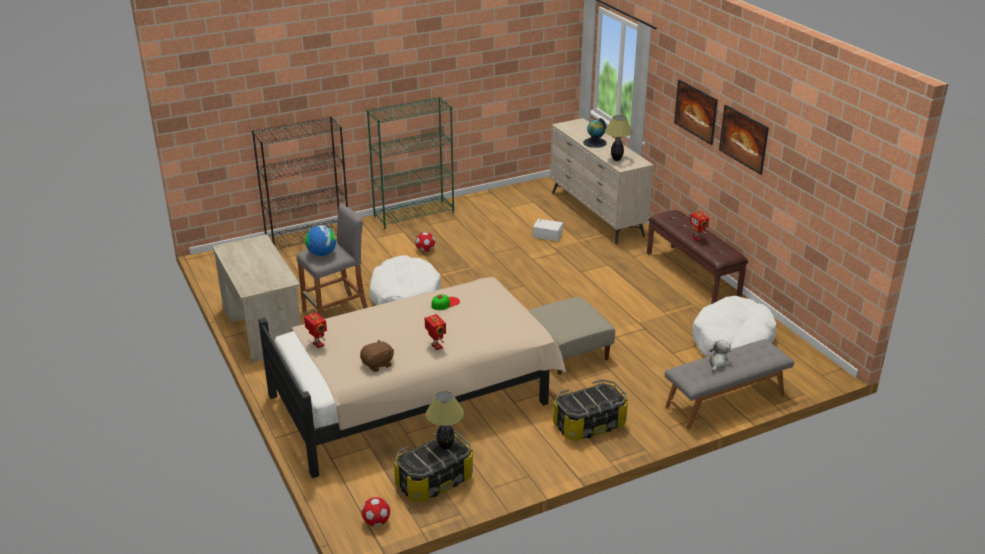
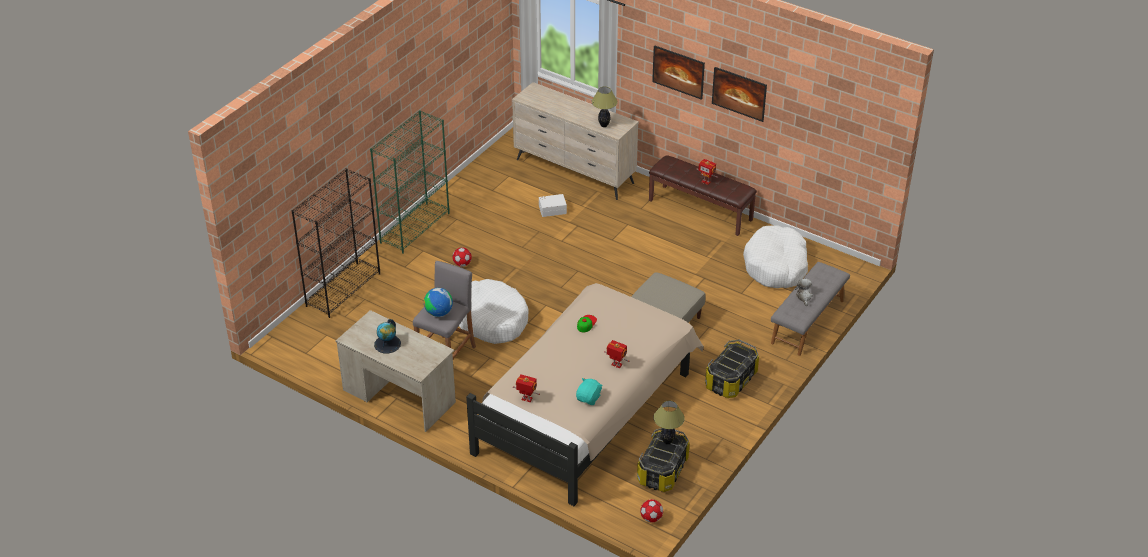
camera: 30 degrees left, 10 degrees up
(378, 364) = (589, 398): brown plush toy -> turquoise plush toy
(594, 143) = (569, 111): globe -> globe (387, 344)

